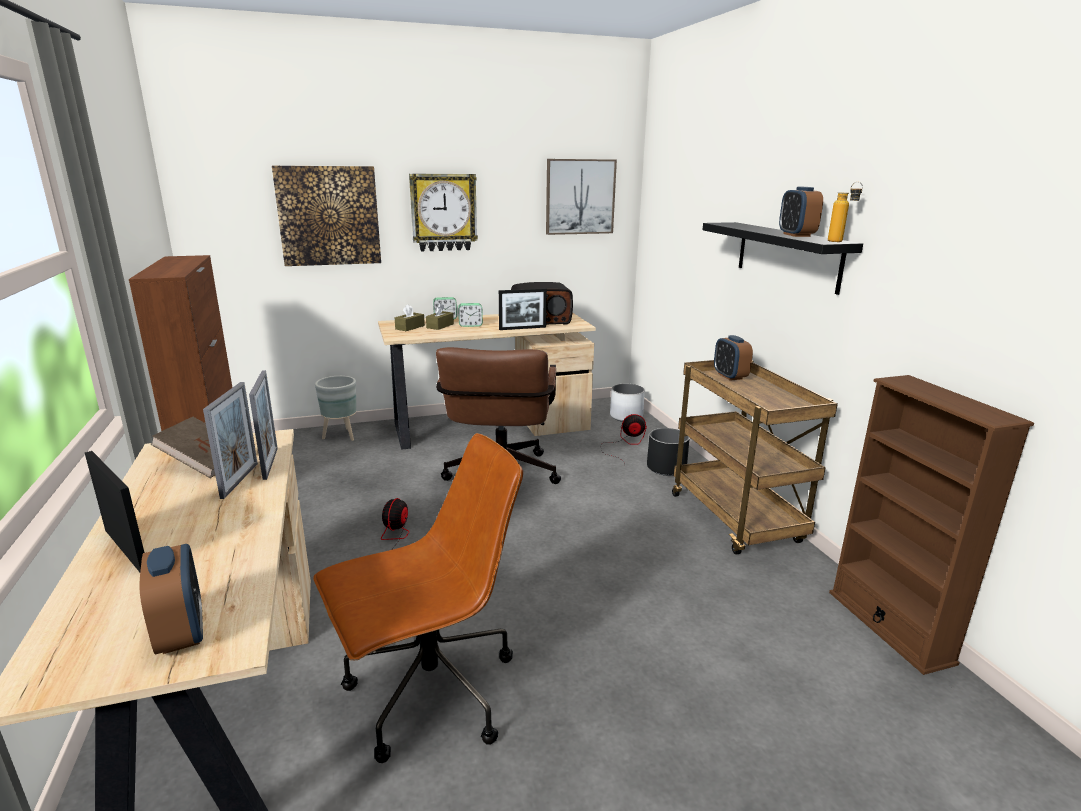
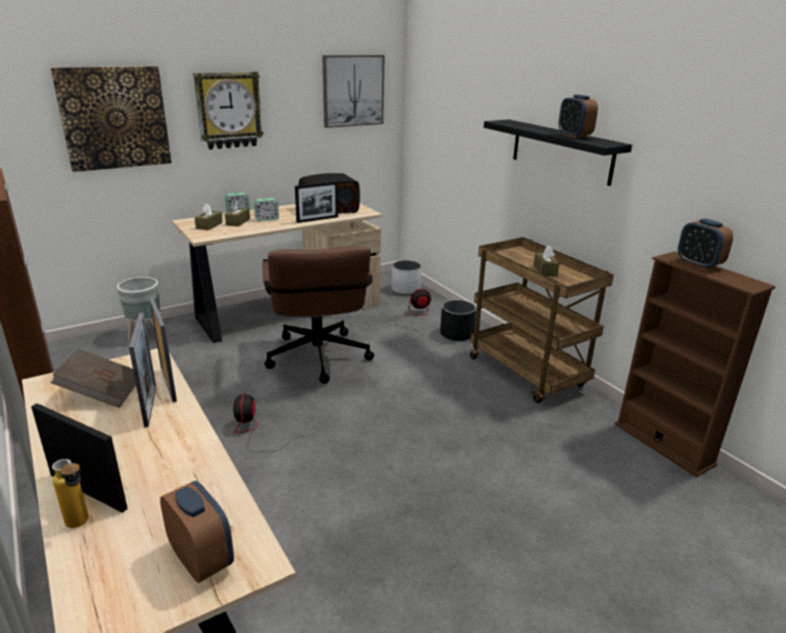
camera: 15 degrees left, 5 degrees up
(429, 694) = (339, 563): brown office chair -> none
(730, 376) = (517, 255): alarm clock -> alarm clock (699, 264)
(755, 394) = (545, 270): none -> brown tissue box
(840, 242) = (615, 143): bottle -> bottle (81, 525)

